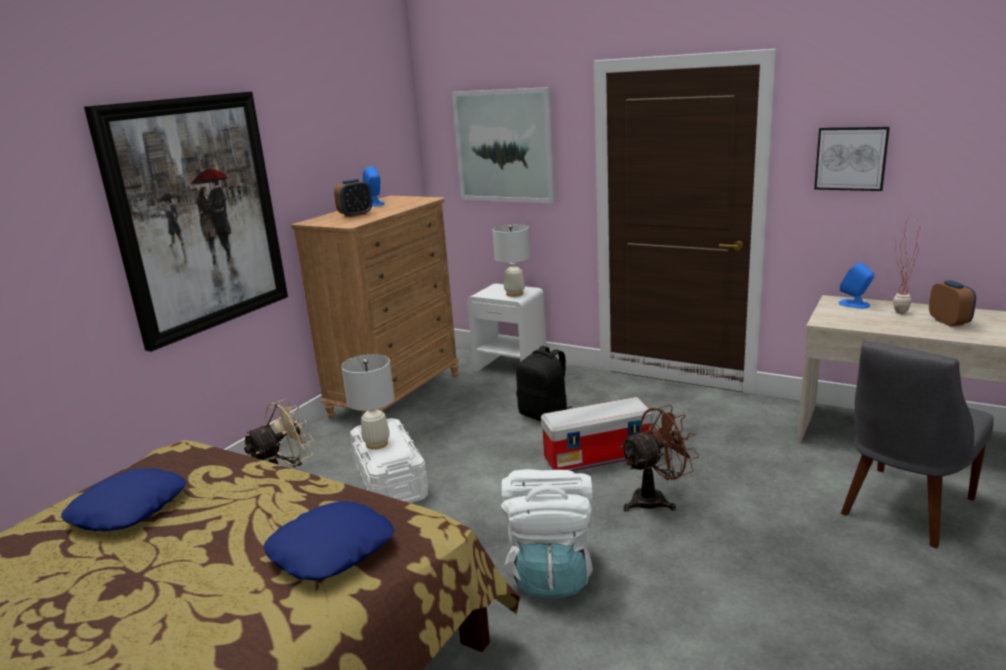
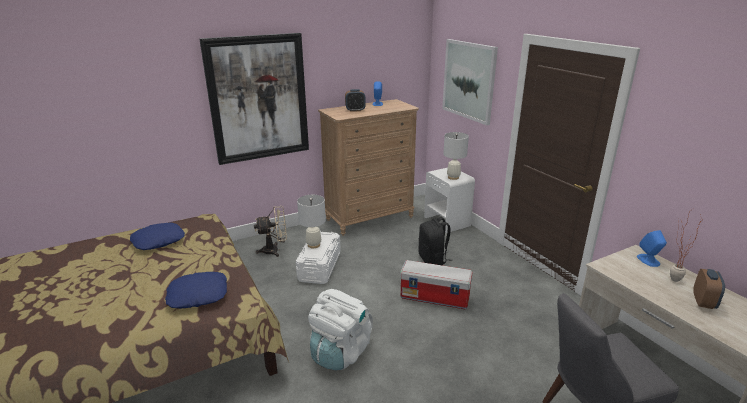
camera: 30 degrees right, 5 degrees up
(655, 499) = (438, 337): brown fan -> none
(851, 158) = (677, 147): picture -> none

